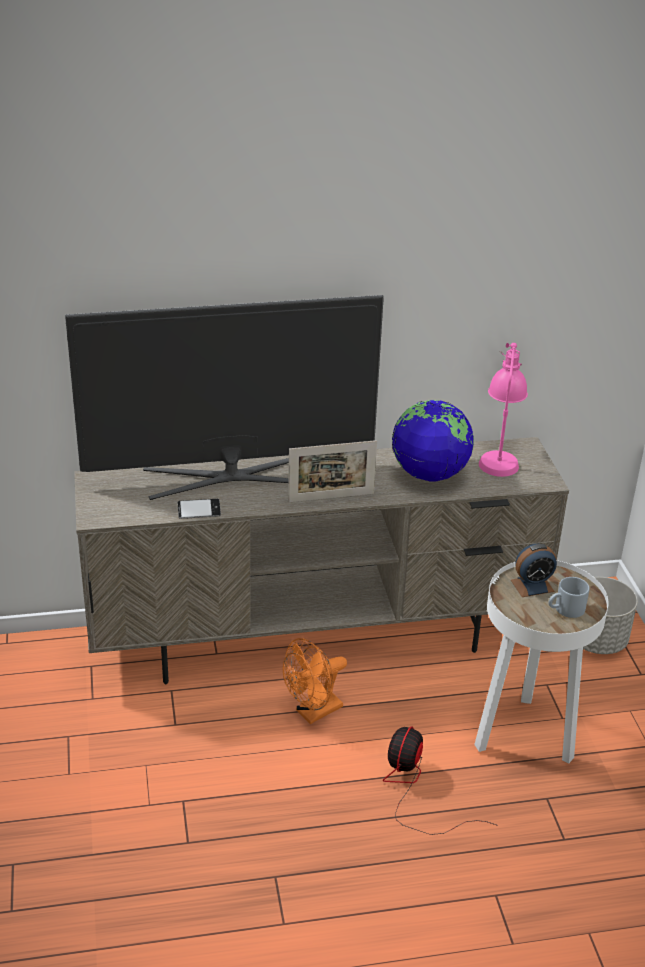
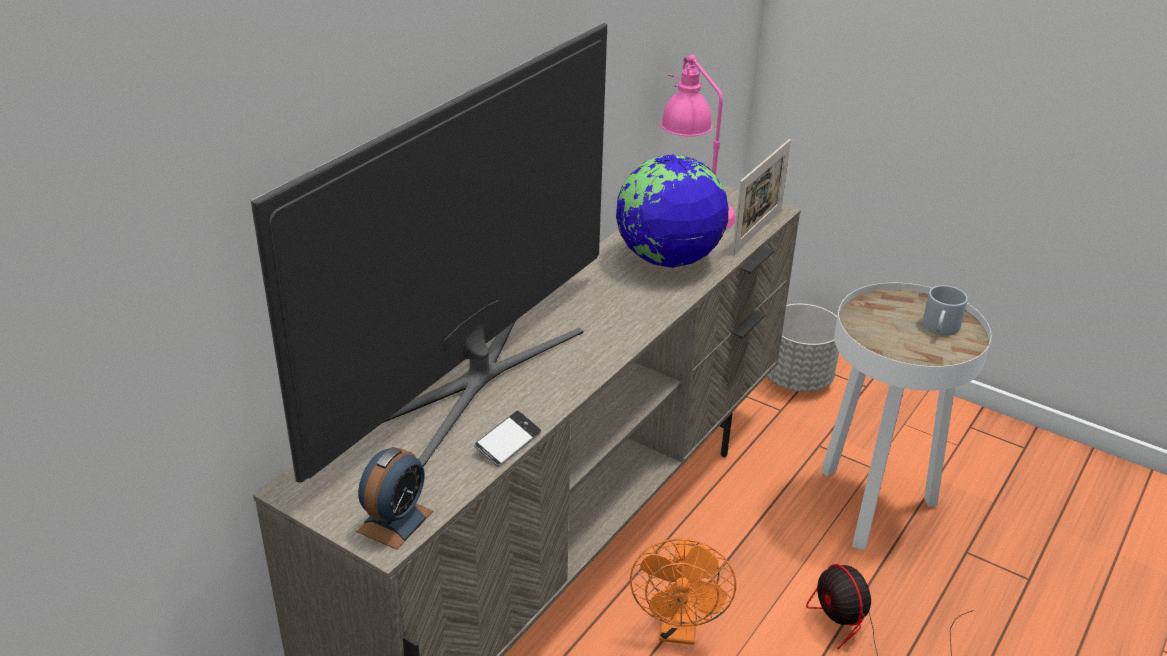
camera: 45 degrees left, 0 degrees up
(331, 497) = (620, 337): picture frame -> picture frame (757, 231)
(532, 585) = (881, 323): alarm clock -> alarm clock (395, 521)

